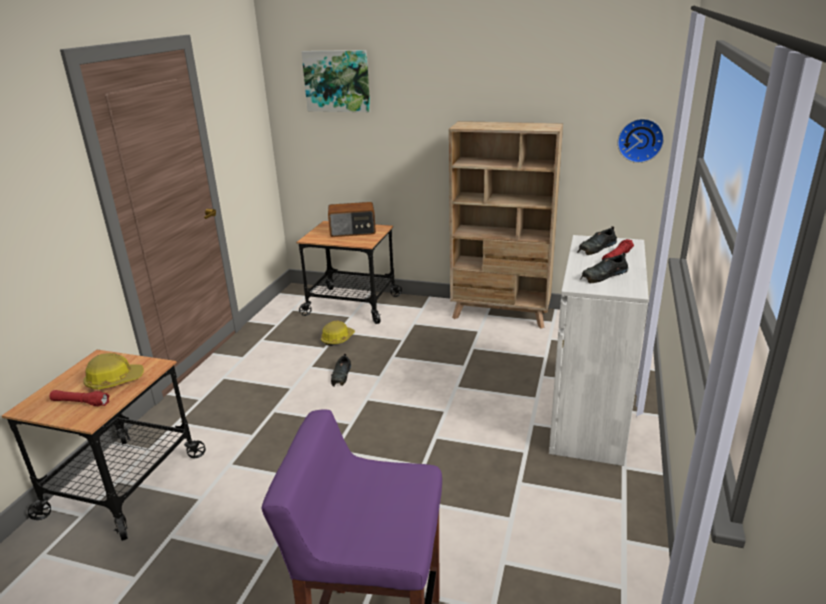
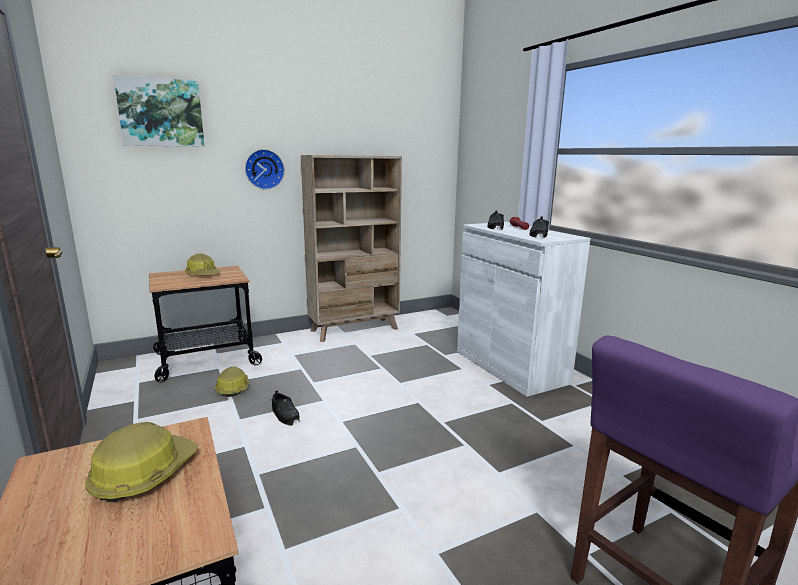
camera: 45 degrees left, 10 degrees down
(80, 403) = (131, 527): red flashlight -> none
(353, 231) = (203, 274): radio -> hard hat
(640, 140) = (435, 169): wall clock -> wall clock (264, 169)

